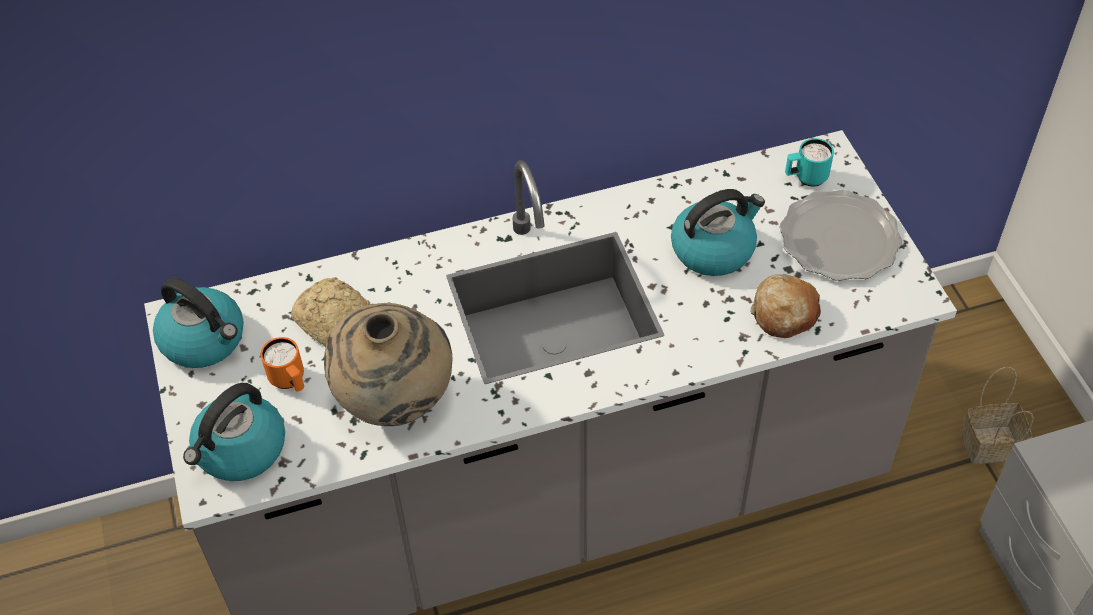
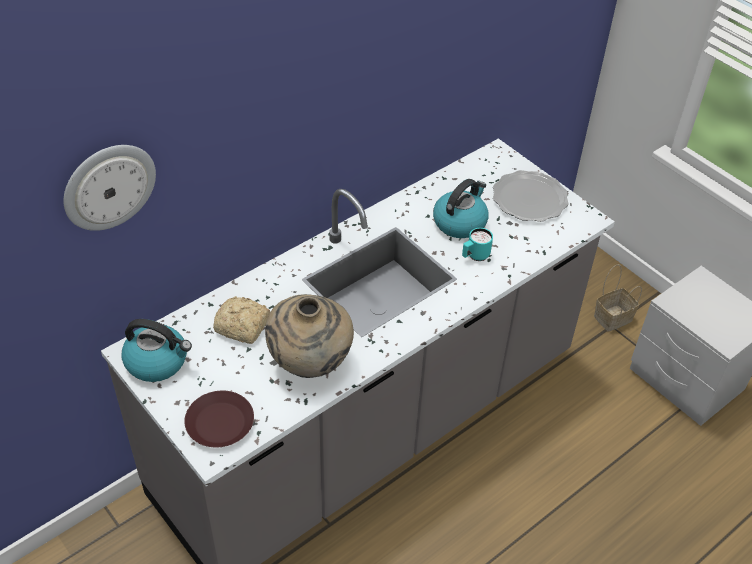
camera: 25 degrees left, 5 degrees down
(149, 93) = (108, 186): none -> wall clock
(240, 450) = (220, 423): kettle -> brown plate
(290, 381) = (232, 371): orange mug -> none
(784, 313) = (520, 248): bread -> none
(806, 178) = (492, 169): turquoise mug -> turquoise mug (475, 256)

